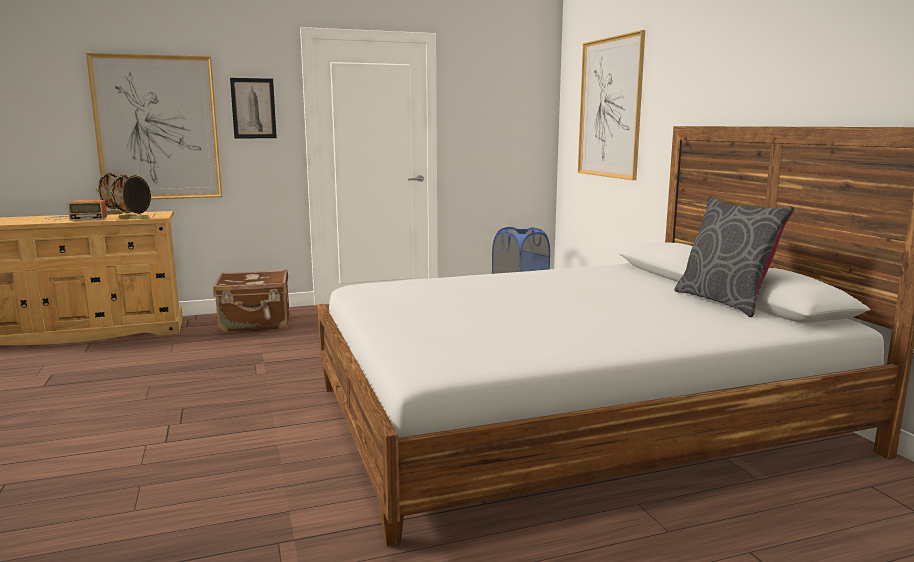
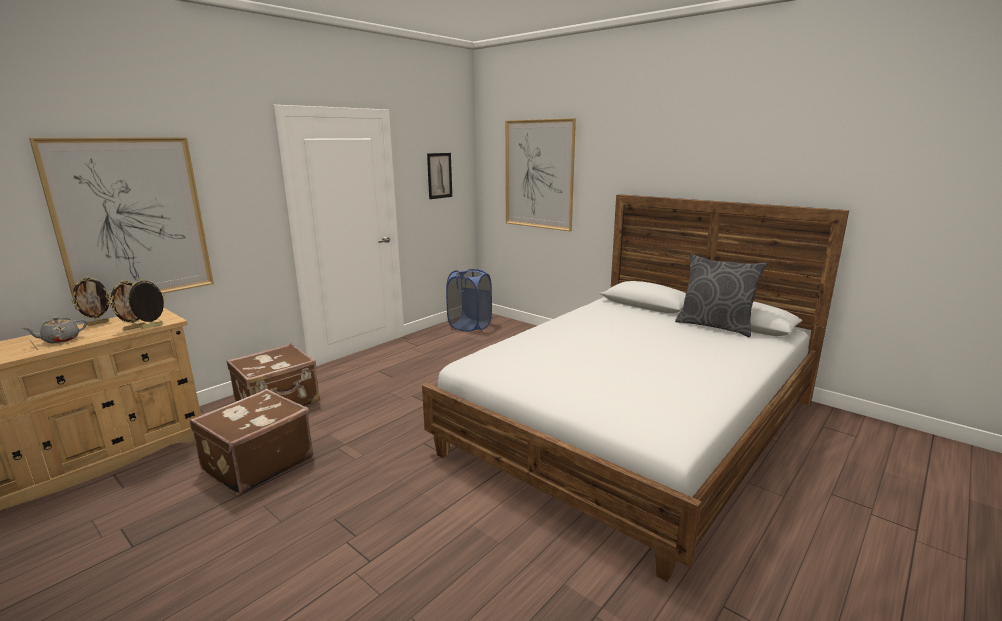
camera: 30 degrees left, 5 degrees up
(74, 218) = (60, 340): radio -> grey teapot
(182, 359) = (256, 464): none -> brown suitcase
(253, 108) = (235, 189): picture -> picture (439, 175)

